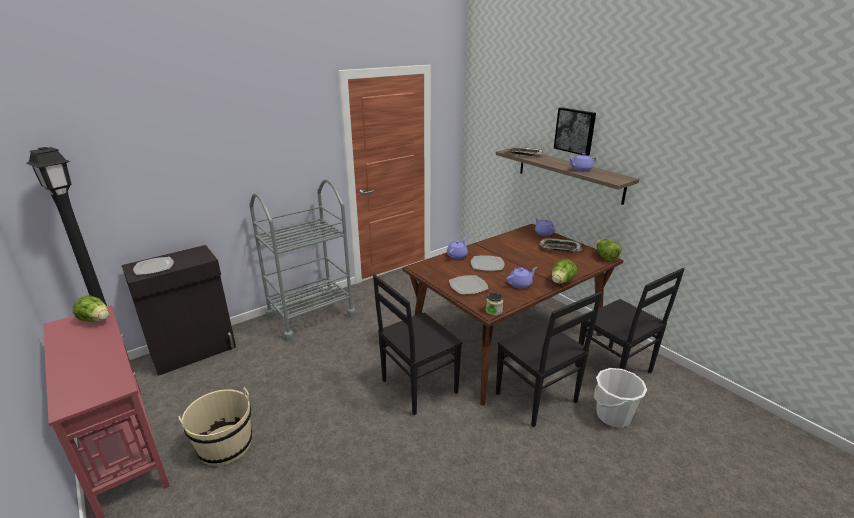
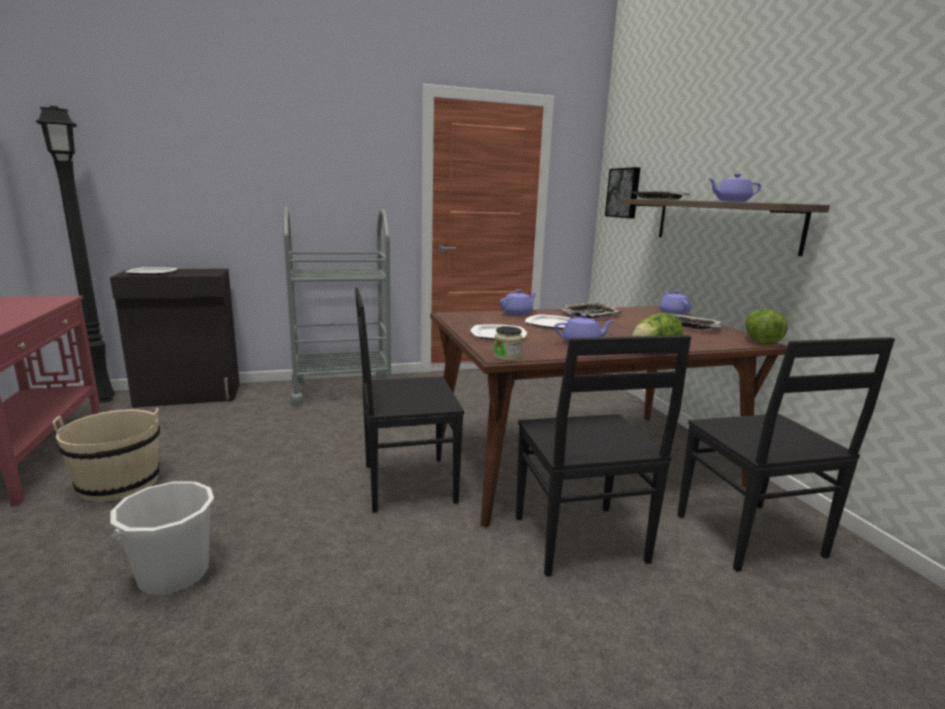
camera: 20 degrees right, 10 degrees down
(96, 320) = (49, 301): lettuce -> none
(500, 246) = (590, 314): none -> tray
(575, 131) = (734, 152): picture -> picture (624, 193)
(613, 415) = (711, 601): white bucket -> white bucket (174, 574)

